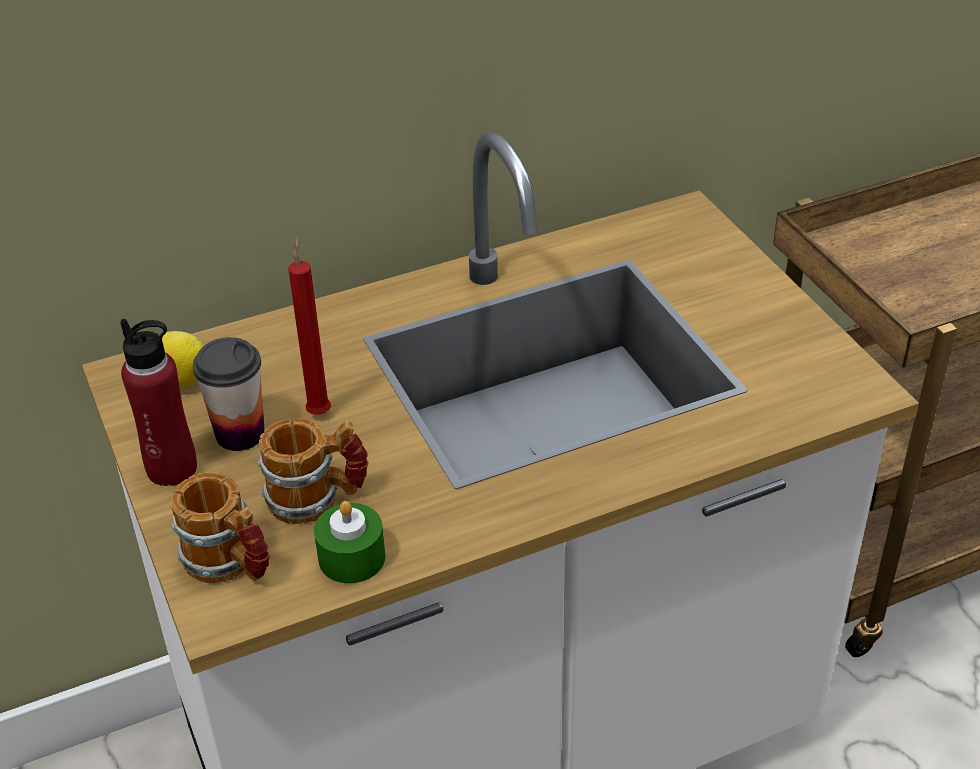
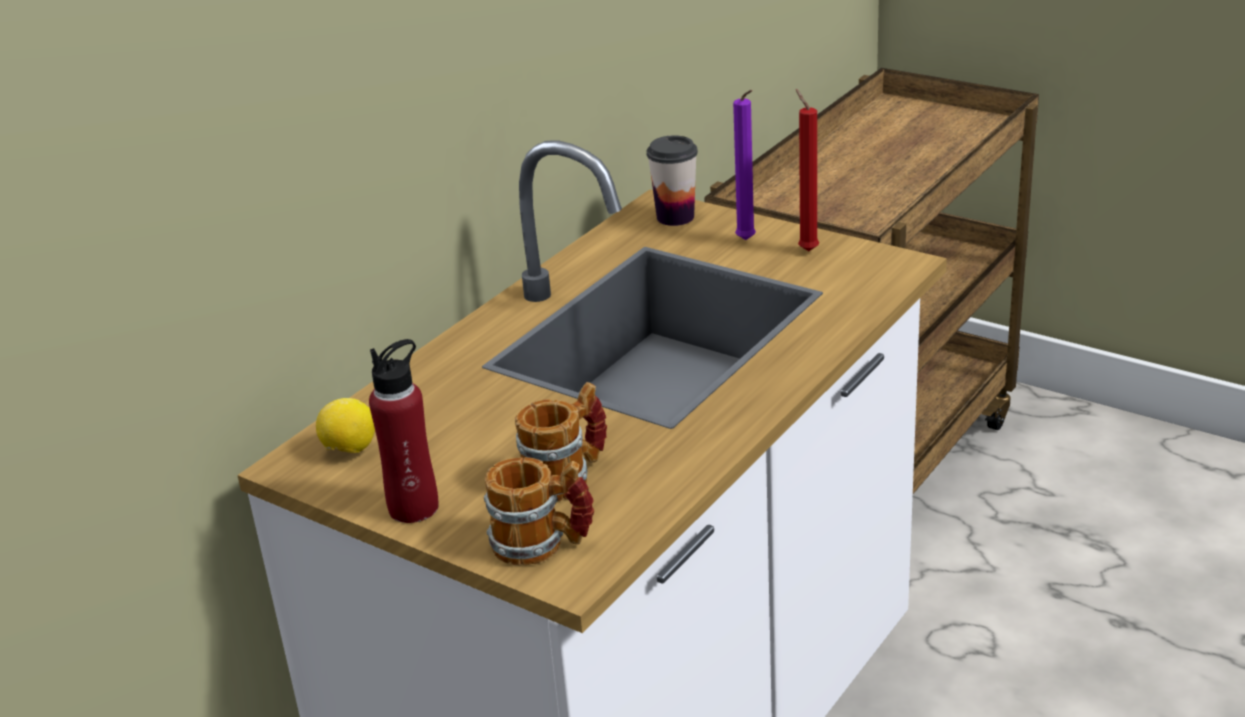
camera: 30 degrees left, 10 degrees down
(240, 434) = (448, 463): cup -> cup (675, 217)
(319, 411) = (501, 424): red candle -> red candle (806, 250)
(352, 558) = (639, 500): green candle -> none
(732, 294) = (747, 241): none -> purple candle

